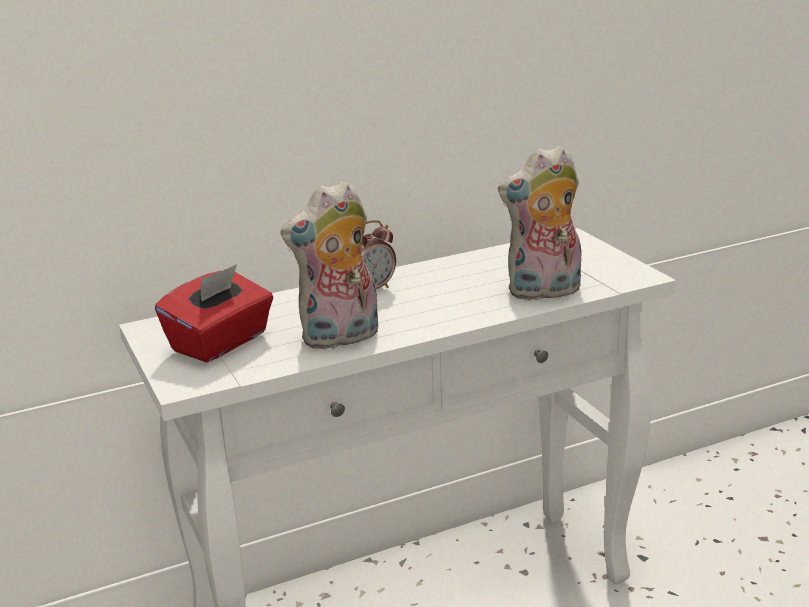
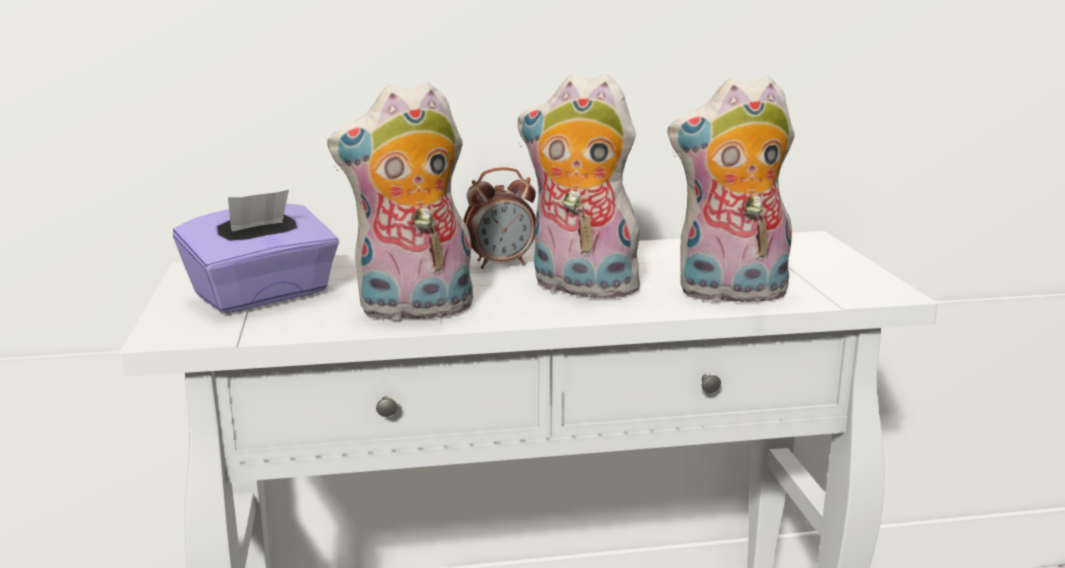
camera: 15 degrees right, 5 degrees down
(220, 343) = (263, 295): red tissue box -> purple tissue box
(440, 302) = (579, 288): none -> plush toy

